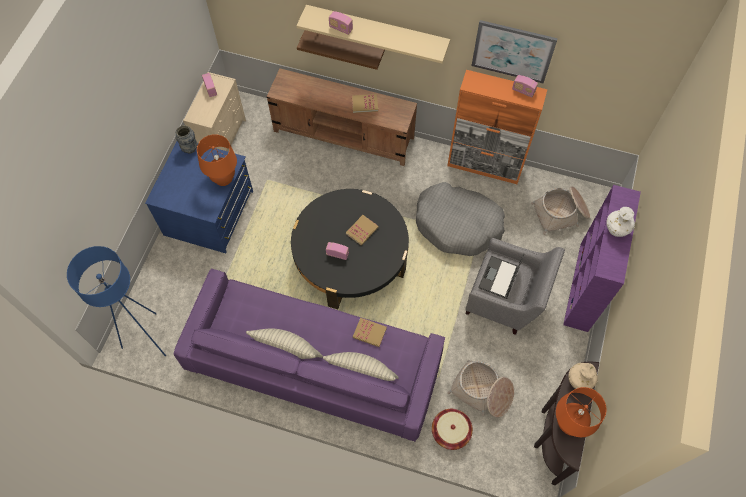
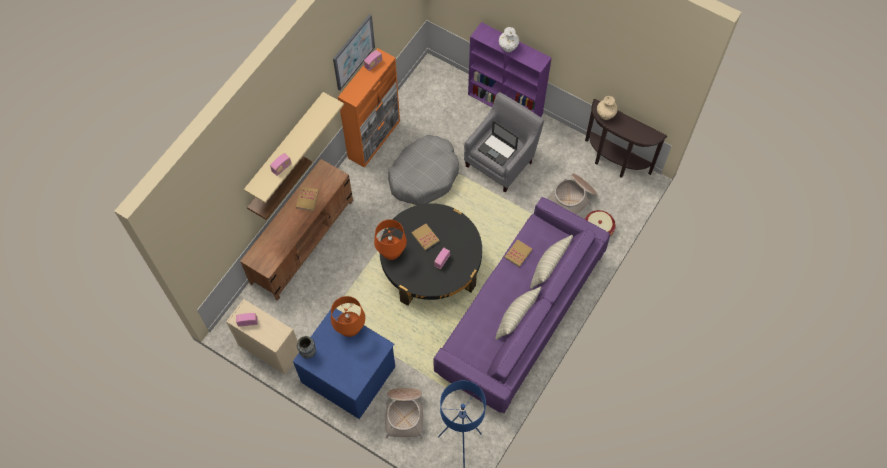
camera: 75 degrees left, 0 degrees up
(561, 213) = (437, 99): basket -> basket (404, 413)
(569, 423) = (634, 130): orange table lamp -> orange table lamp (391, 252)

